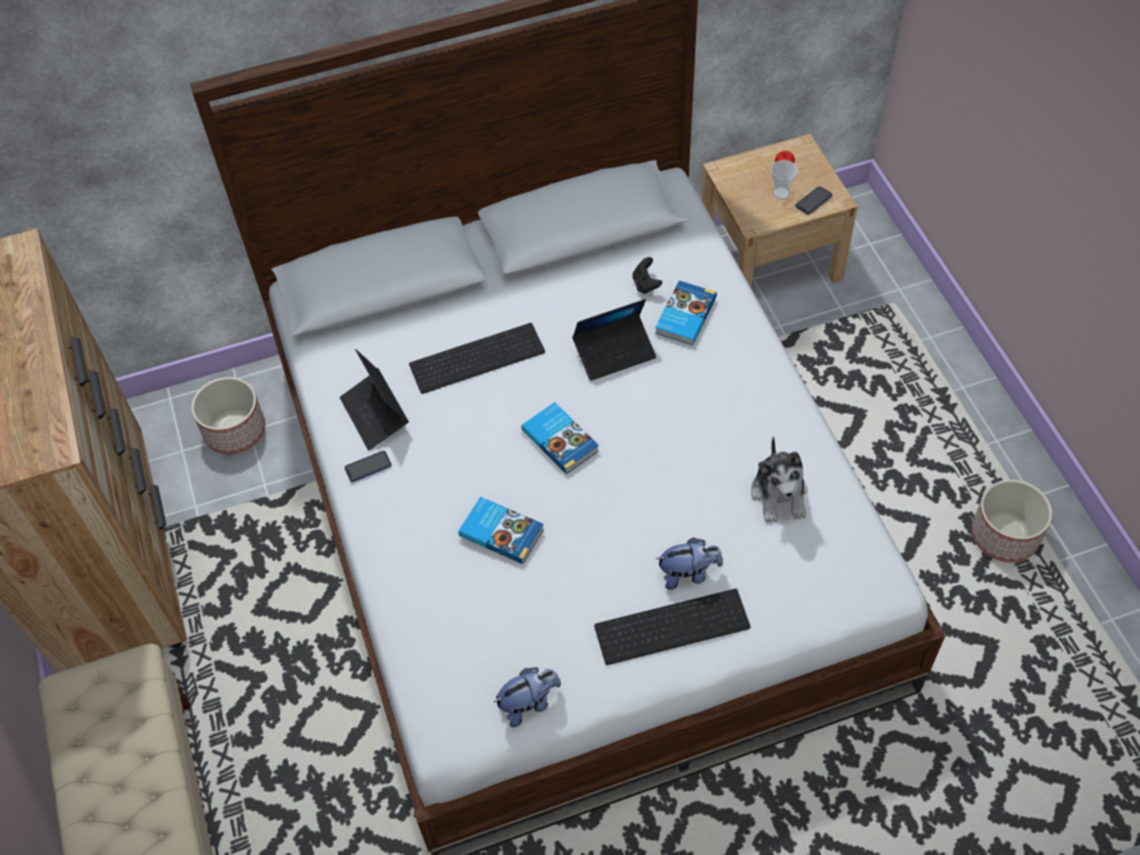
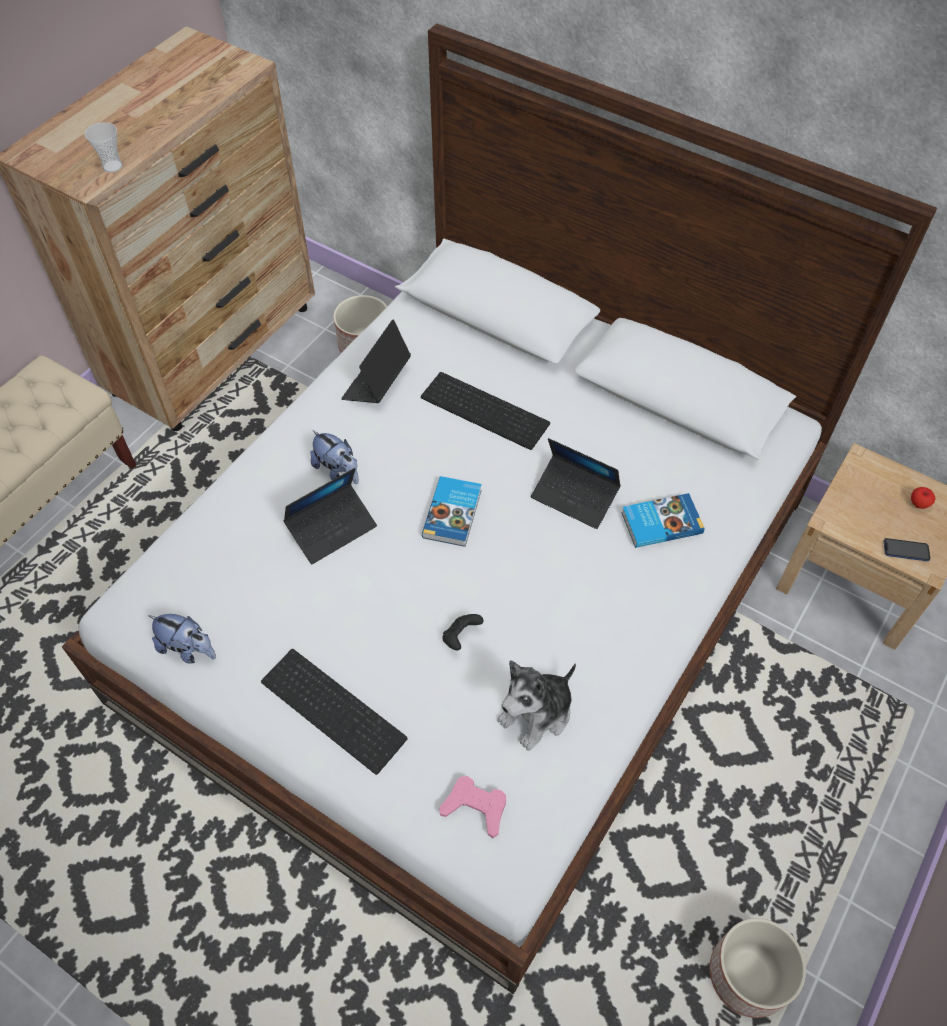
camera: 50 degrees right, 0 degrees up
(368, 467) = (326, 409): phone -> none
(501, 531) = (332, 528): book -> laptop
(646, 284) = (666, 475): black game controller -> black game controller (460, 637)
(688, 574) = (396, 690): plush toy -> plush toy (338, 471)
(781, 193) = (886, 520): cup -> cup (112, 166)
(824, 579) = (475, 807): none -> pink game controller

